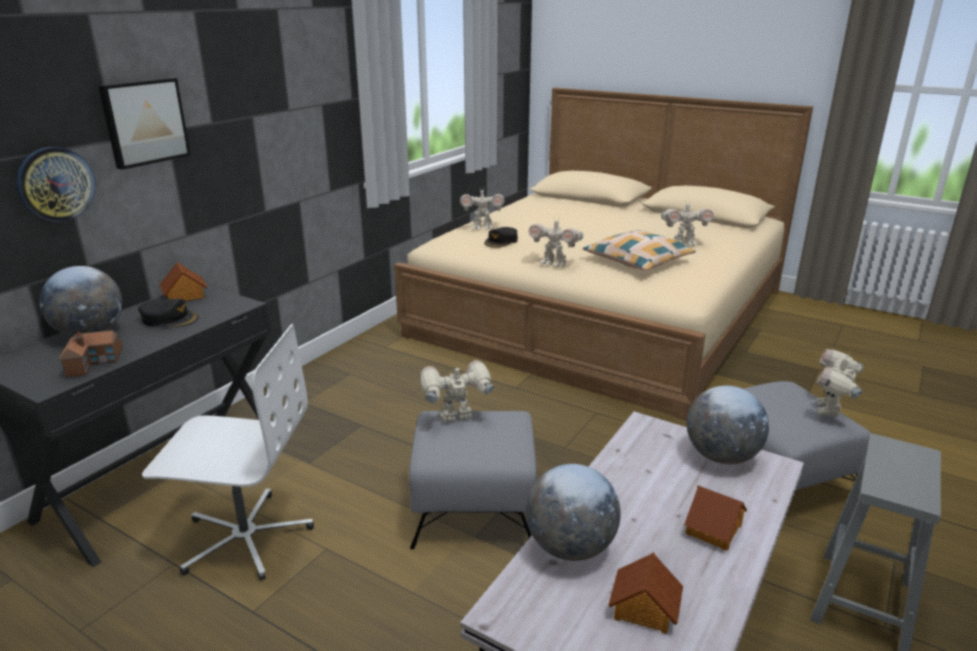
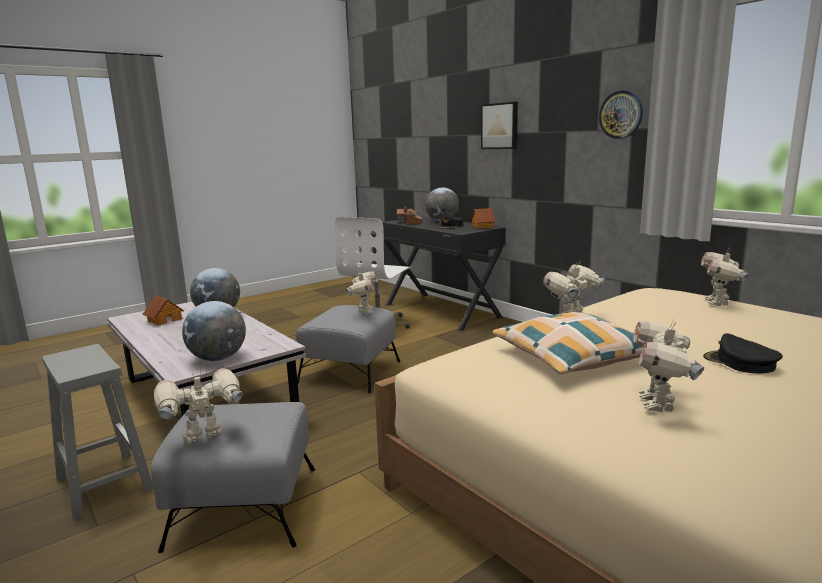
camera: 110 degrees right, 10 degrees down
(55, 184) = (461, 150): wall clock -> wall clock (621, 114)
(501, 241) = (656, 305): black cap -> black cap (740, 363)
(714, 529) = (173, 341): toy house -> none
(830, 410) = (204, 438): toy robot -> toy robot turned 75 degrees counterclockwise

